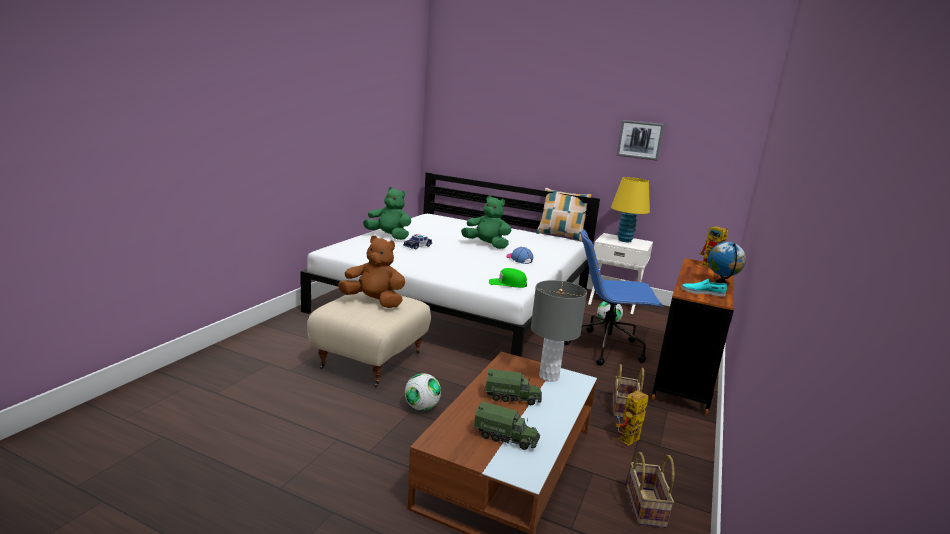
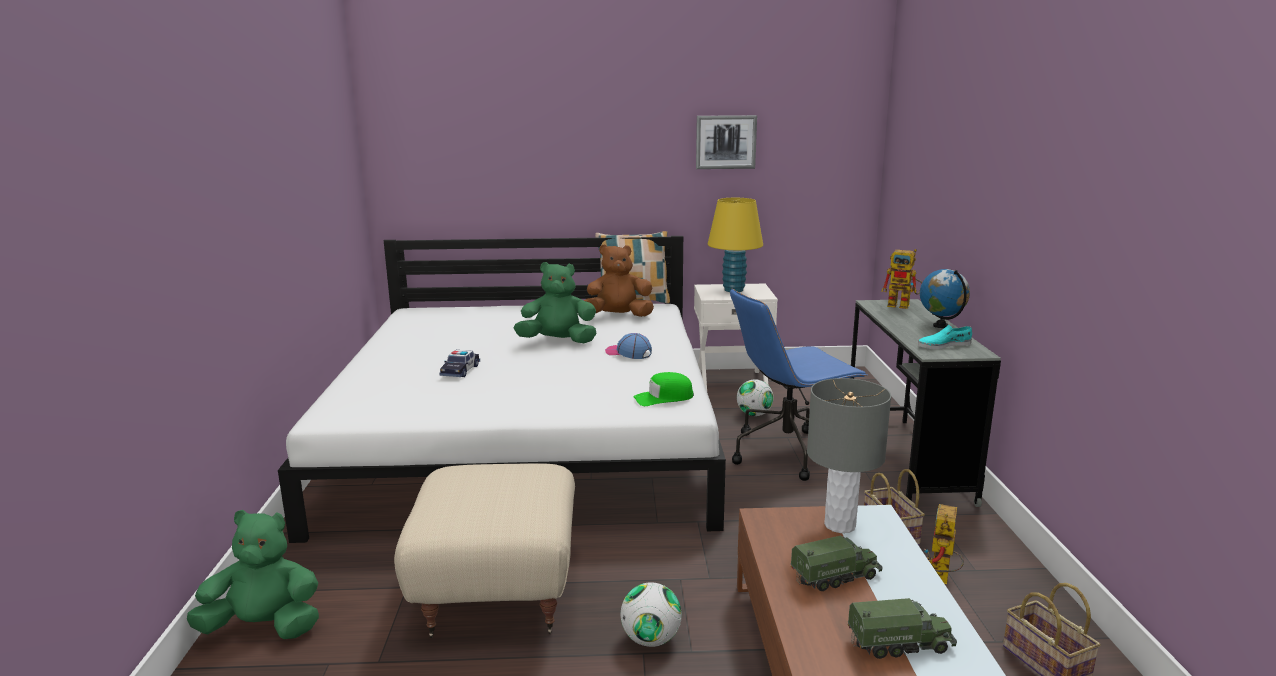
camera: 25 degrees left, 0 degrees up
(374, 302) = (493, 489): brown plush toy -> brown plush toy (618, 316)
(389, 236) = (393, 365): green plush toy -> green plush toy (264, 627)
(684, 376) = (906, 461): brown desk -> grey desk

